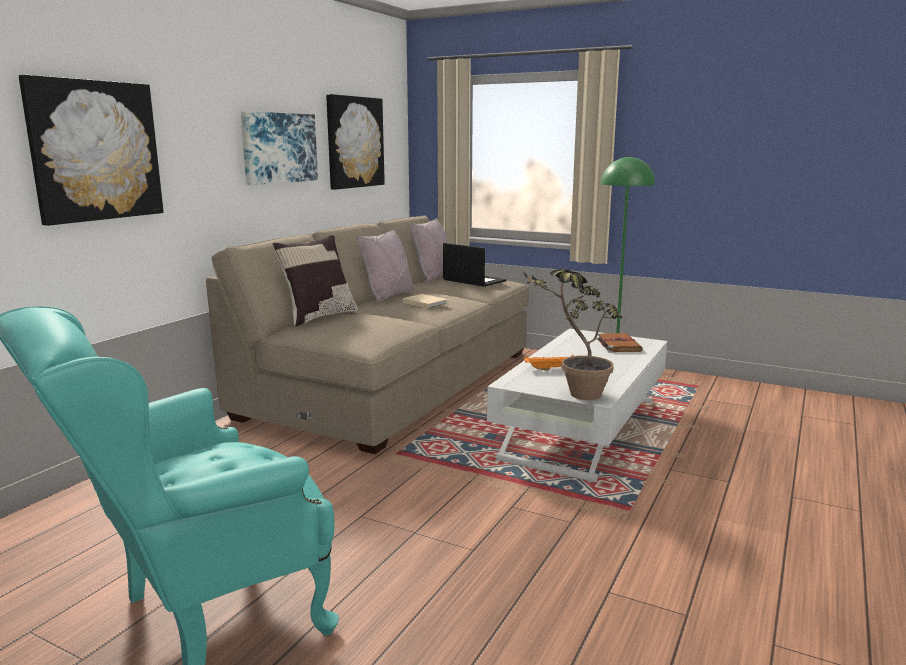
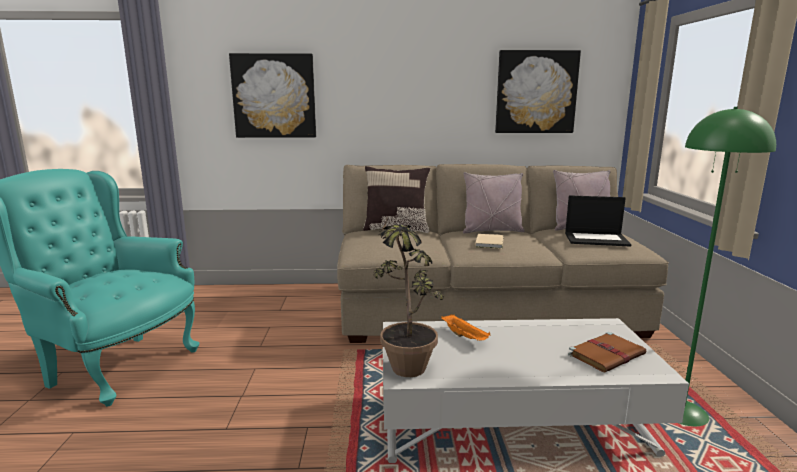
camera: 60 degrees right, 0 degrees up
(279, 148) = (435, 96): picture -> none
(473, 280) = (597, 239): laptop -> laptop turned 90 degrees clockwise

